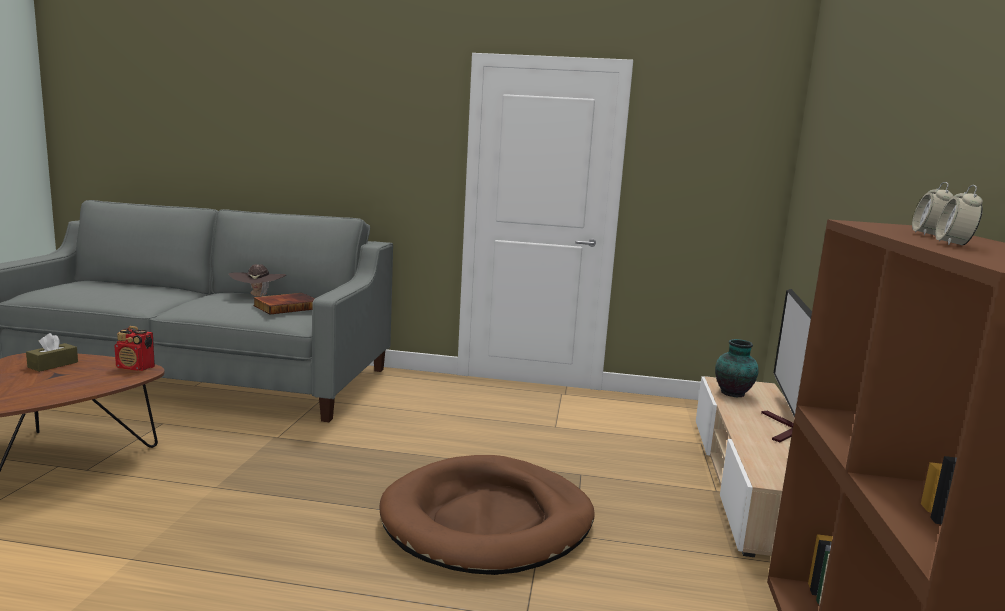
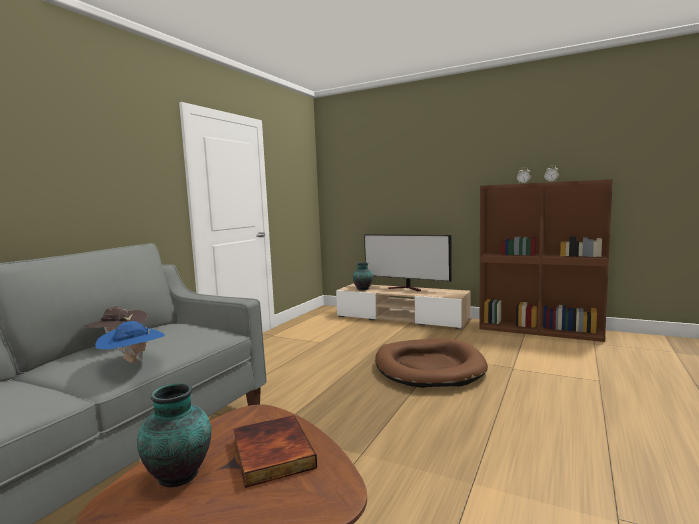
camera: 70 degrees left, 5 degrees down
(53, 365) = (180, 475): brown tissue box -> vase
(136, 367) = (239, 418): radio -> none
(202, 307) = (133, 363): none -> blue hat
(286, 306) = (180, 332): book -> book (270, 453)

